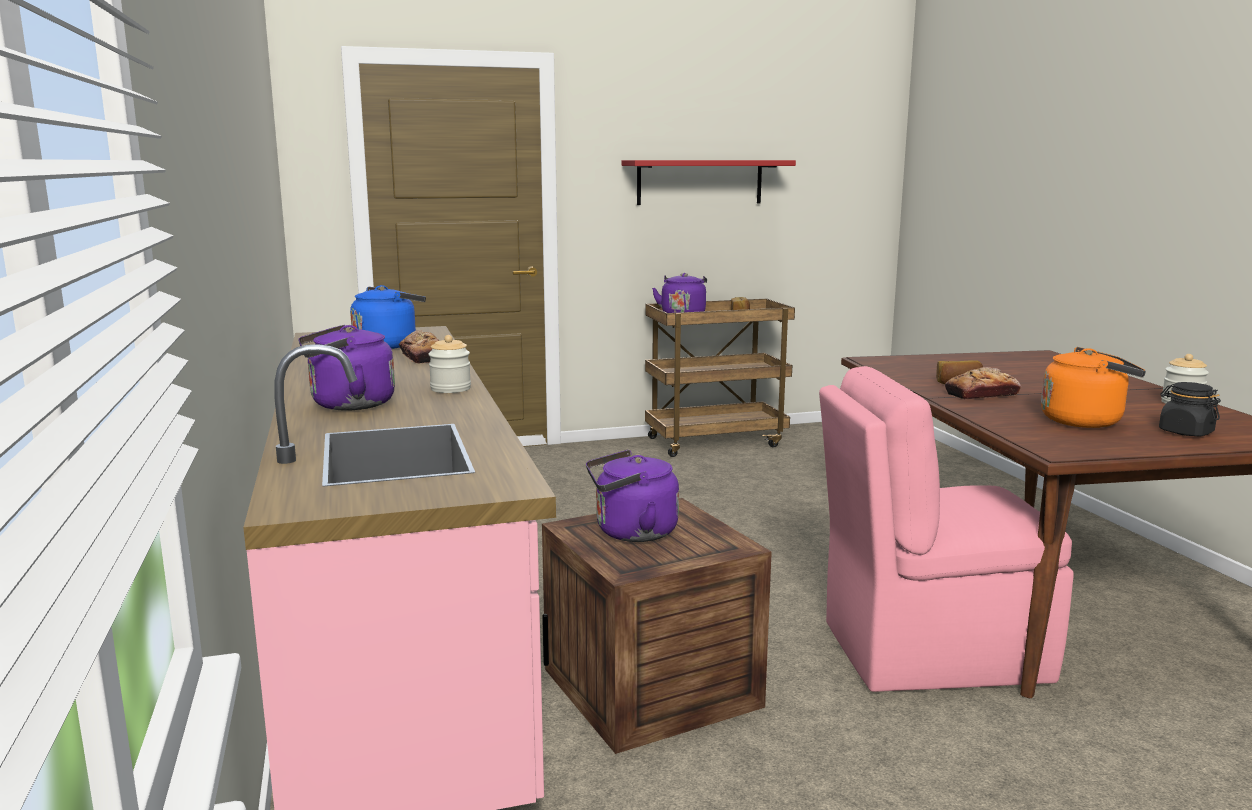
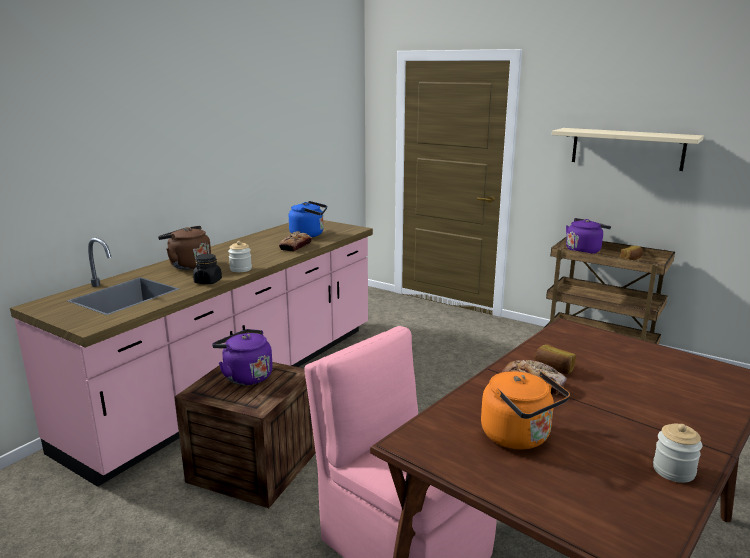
camera: 50 degrees right, 5 degrees up
(347, 405) = (188, 265): purple kettle -> brown kettle
(700, 182) = (627, 148): red shelf -> beige shelf
(1185, 432) = (558, 487): black jar -> black jar (208, 281)

